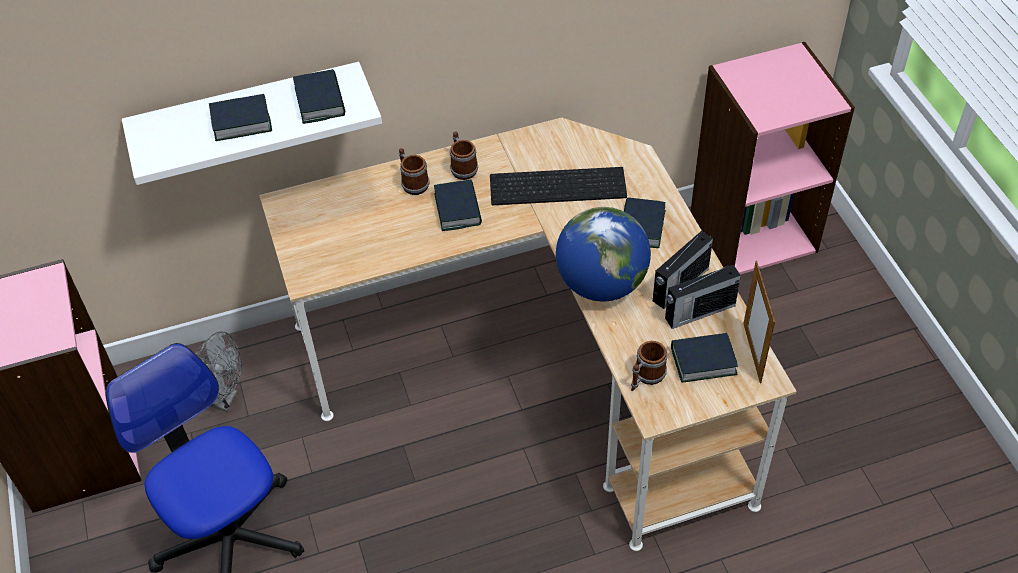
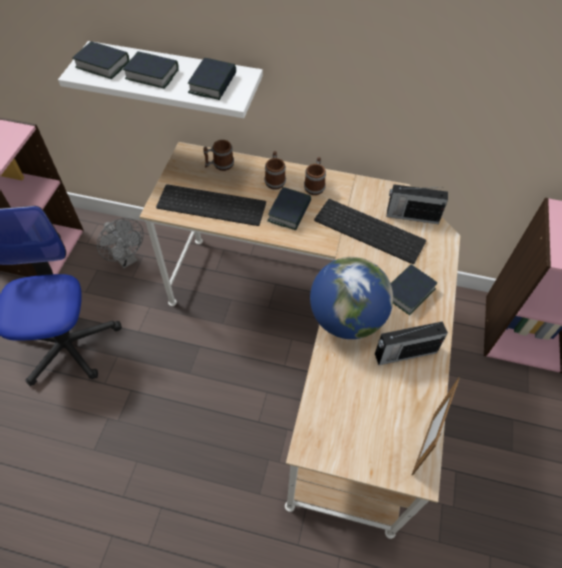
camera: 30 degrees right, 5 degrees up
(365, 243) = (213, 204): none -> keyboard
(646, 377) = (324, 412): mug -> mug (219, 165)
(698, 312) = (404, 383): radio -> radio (411, 216)
(703, 361) = (378, 426): book -> book (102, 64)

